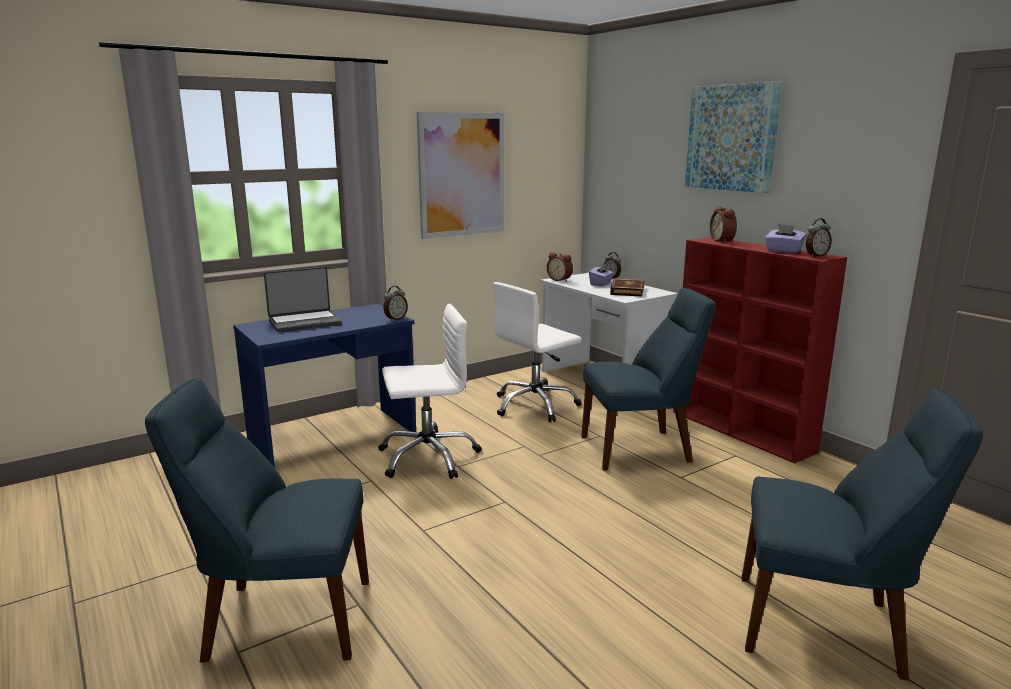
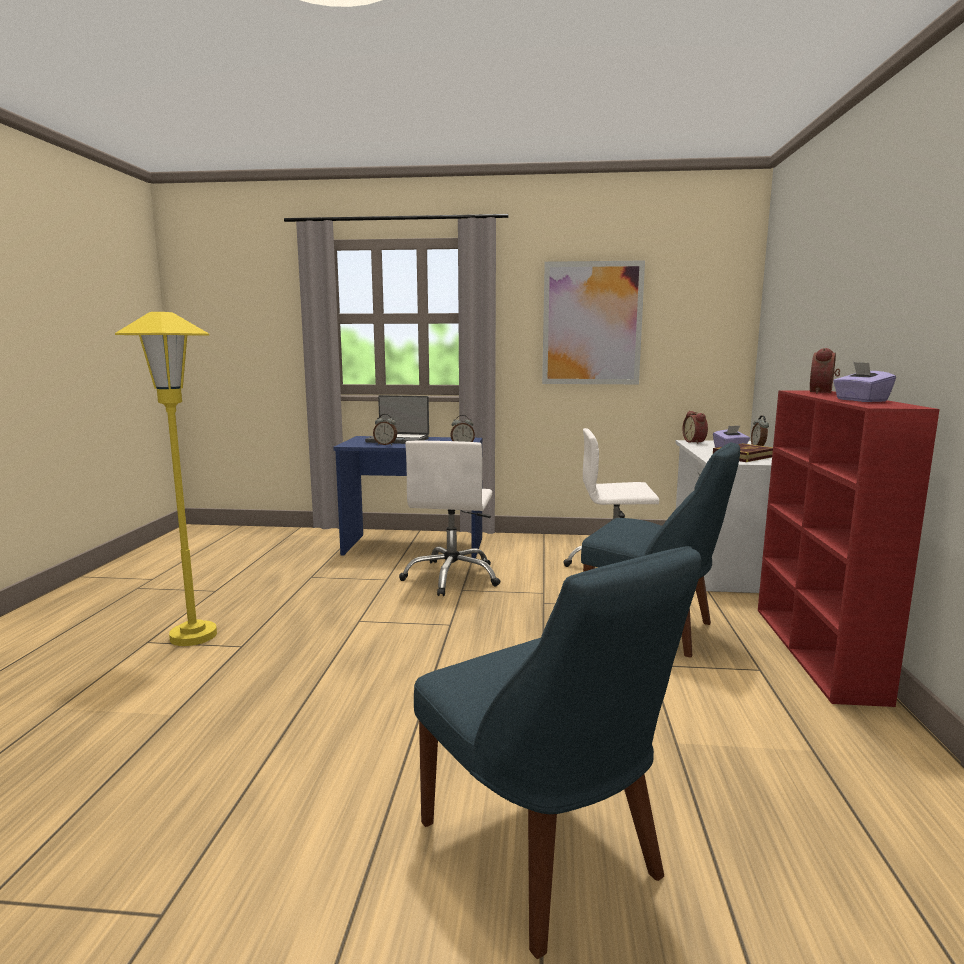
camera: 40 degrees right, 5 degrees down
(282, 619) = (193, 636): blue chair -> yellow floor lamp
(428, 457) = (452, 577): white office chair -> white office chair turned 75 degrees clockwise
(732, 138) = (858, 258): picture -> none
(815, 256) = (888, 405): alarm clock -> alarm clock (385, 445)

